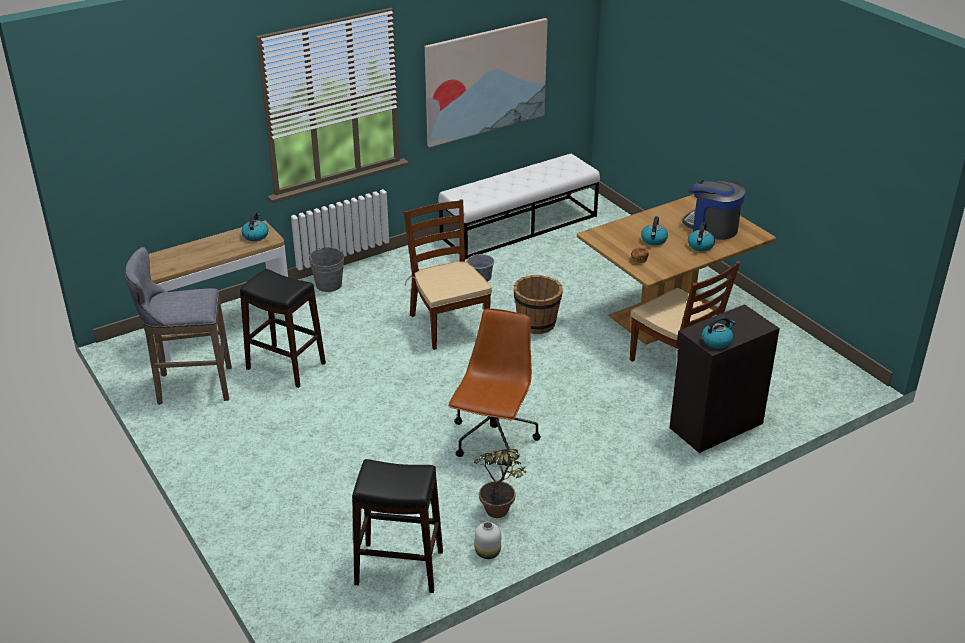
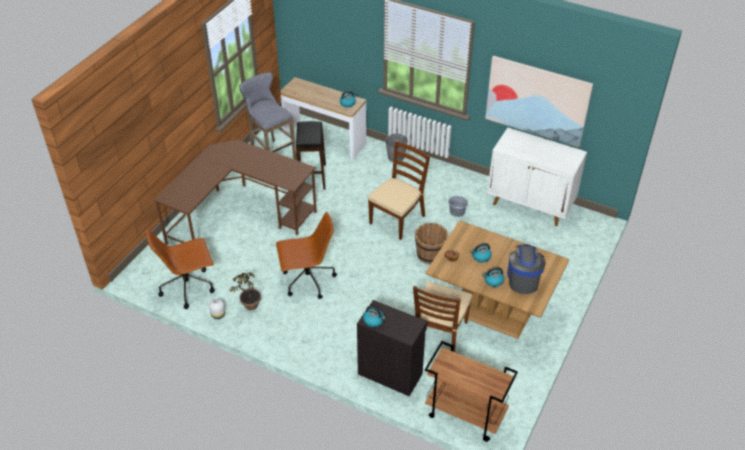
camera: 60 degrees right, 10 degrees up
(291, 463) = (238, 215): none -> brown desk
(398, 568) = (188, 287): black stool -> brown office chair
(520, 226) = (531, 205): white bench -> white cabinet
(816, 392) = (464, 414): none -> brown cart

